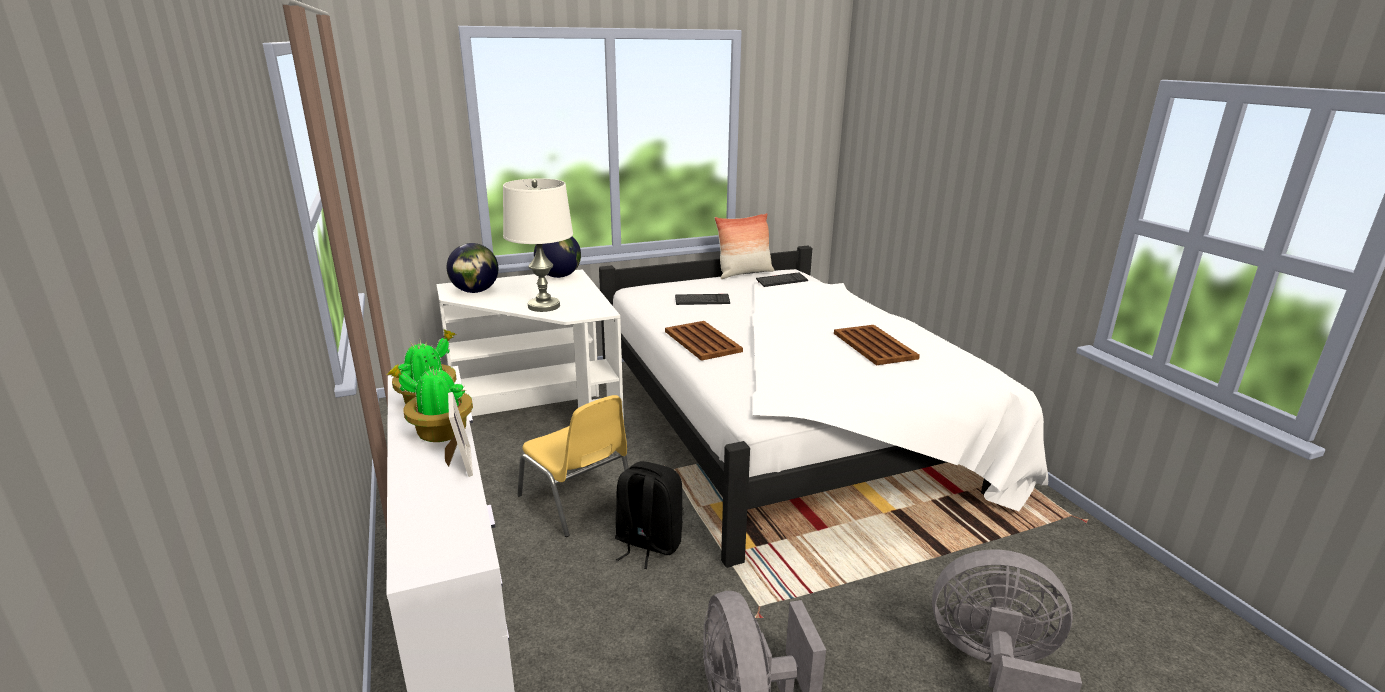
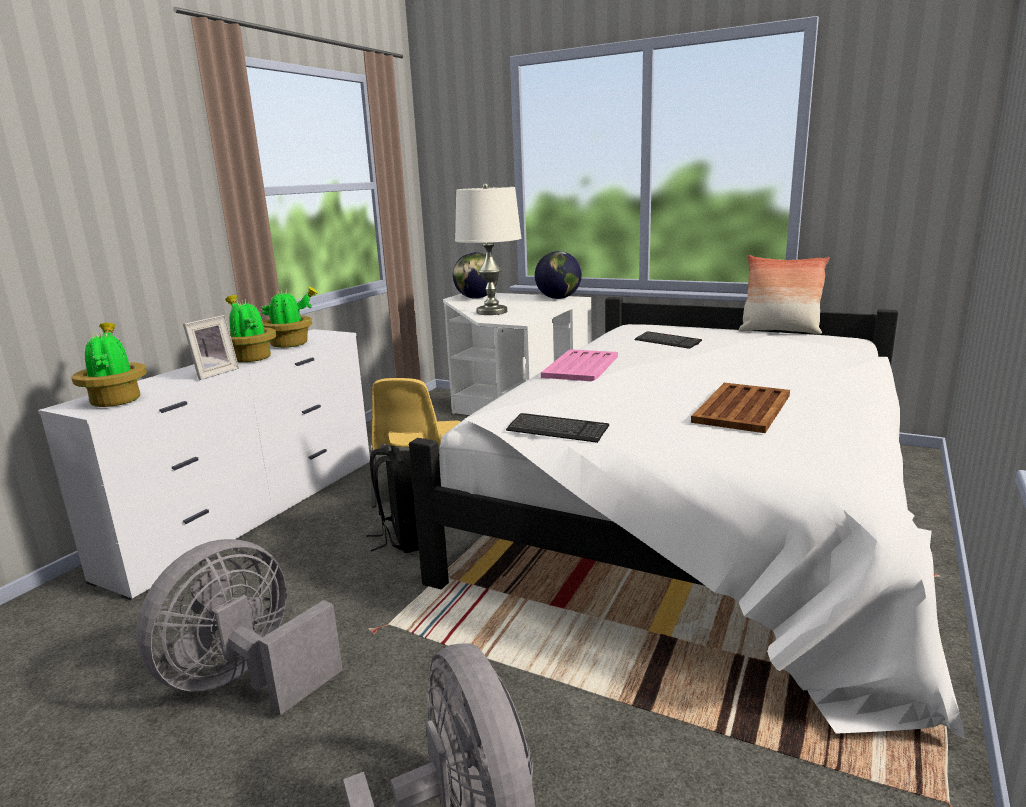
camera: 50 degrees right, 5 degrees down
(455, 537) = (116, 400): none -> potted plant
(702, 341) = (581, 366): brown tray -> pink tray
(782, 281) = (796, 340): keyboard -> keyboard (557, 430)

